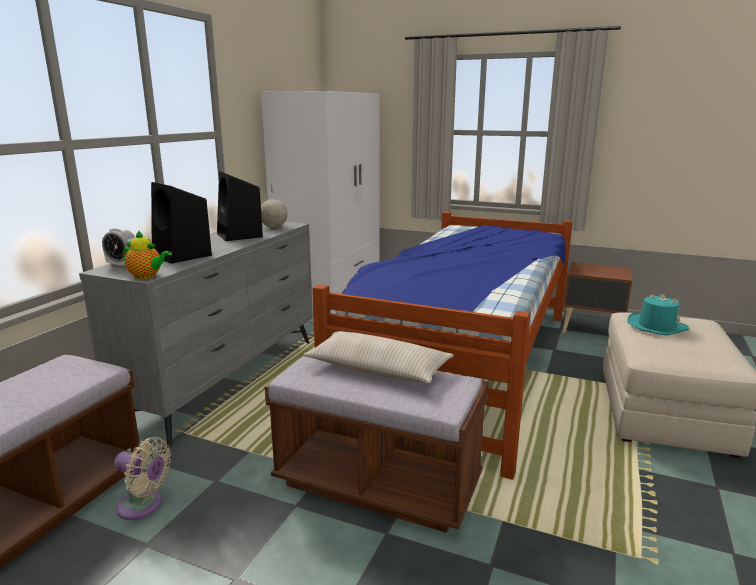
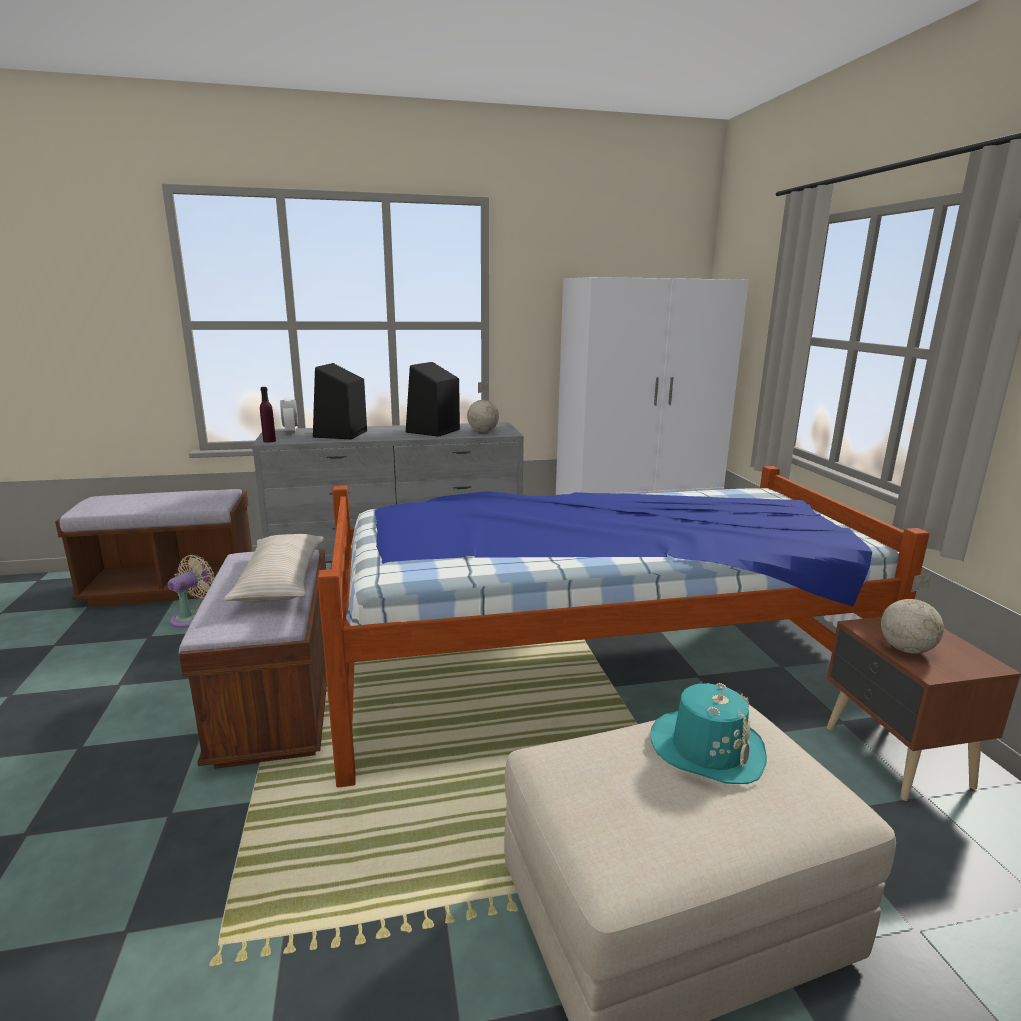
camera: 55 degrees right, 0 degrees up
(144, 506) = (193, 617): beige fan -> beige fan turned 135 degrees counterclockwise
(147, 276) = (269, 441): teapot -> purple bottle
(601, 273) = (905, 649): none -> globe

